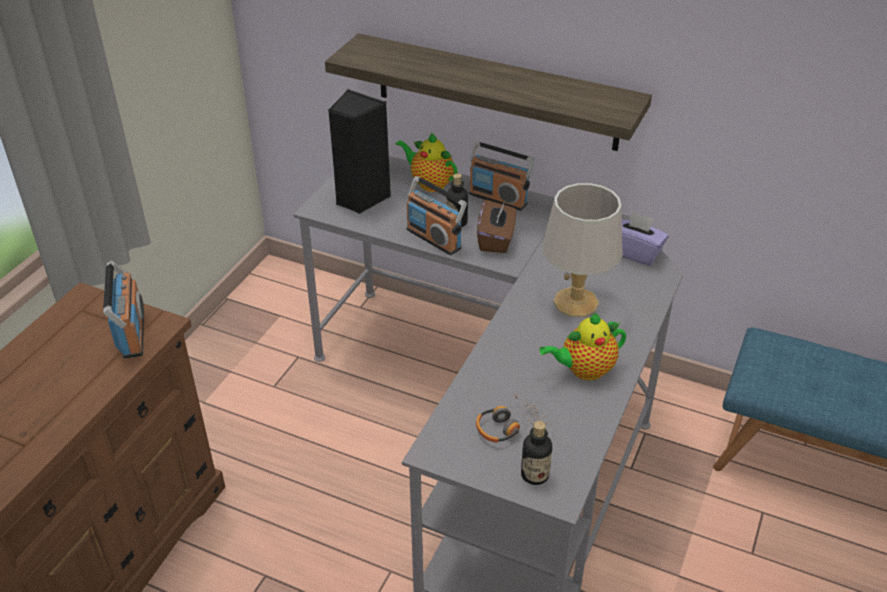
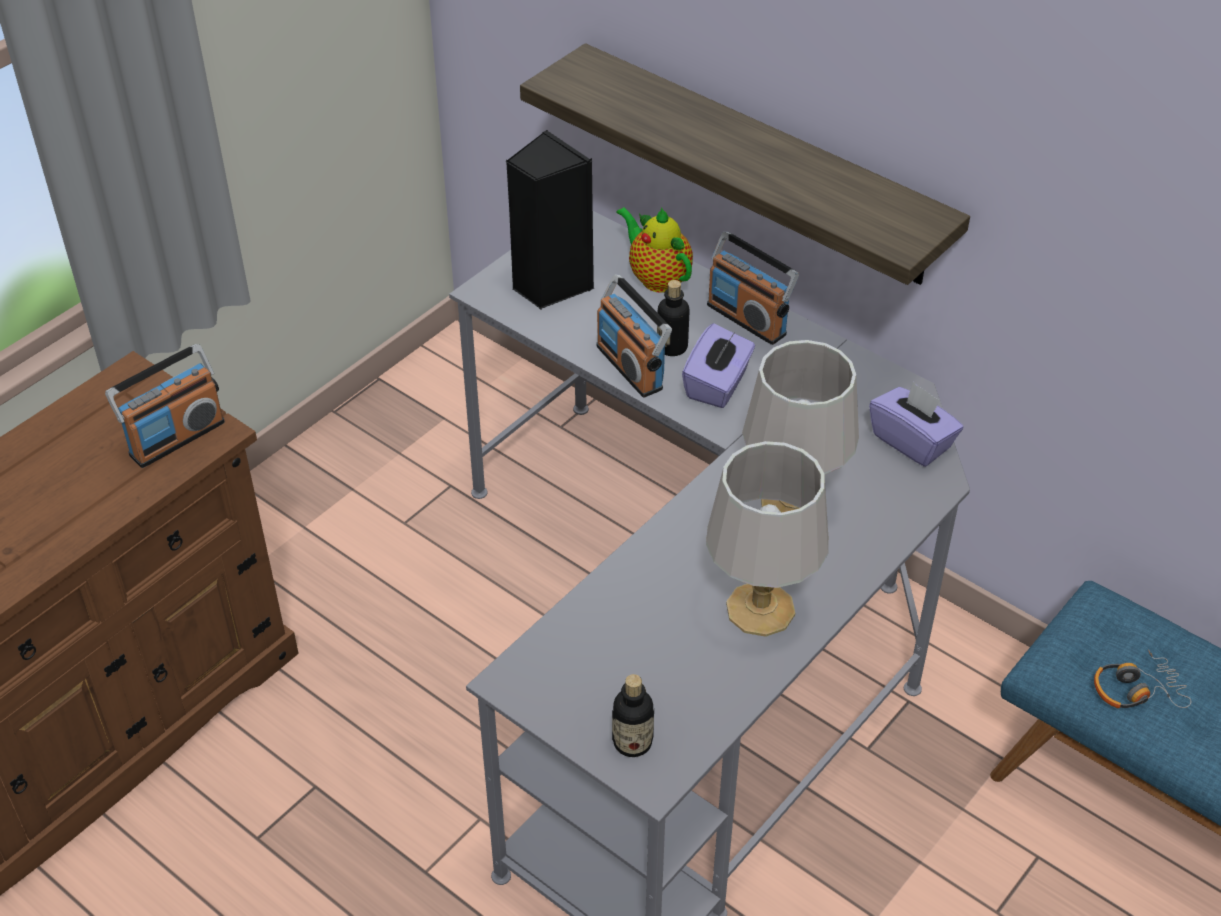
camera: 15 degrees right, 5 degrees up
(132, 333) = (176, 438): radio -> radio turned 45 degrees clockwise
(496, 240) = (718, 385): brown tissue box -> purple tissue box
(510, 426) = (626, 667): headphones -> headphones (1136, 690)
(584, 370) = (761, 608): teapot -> grey table lamp

